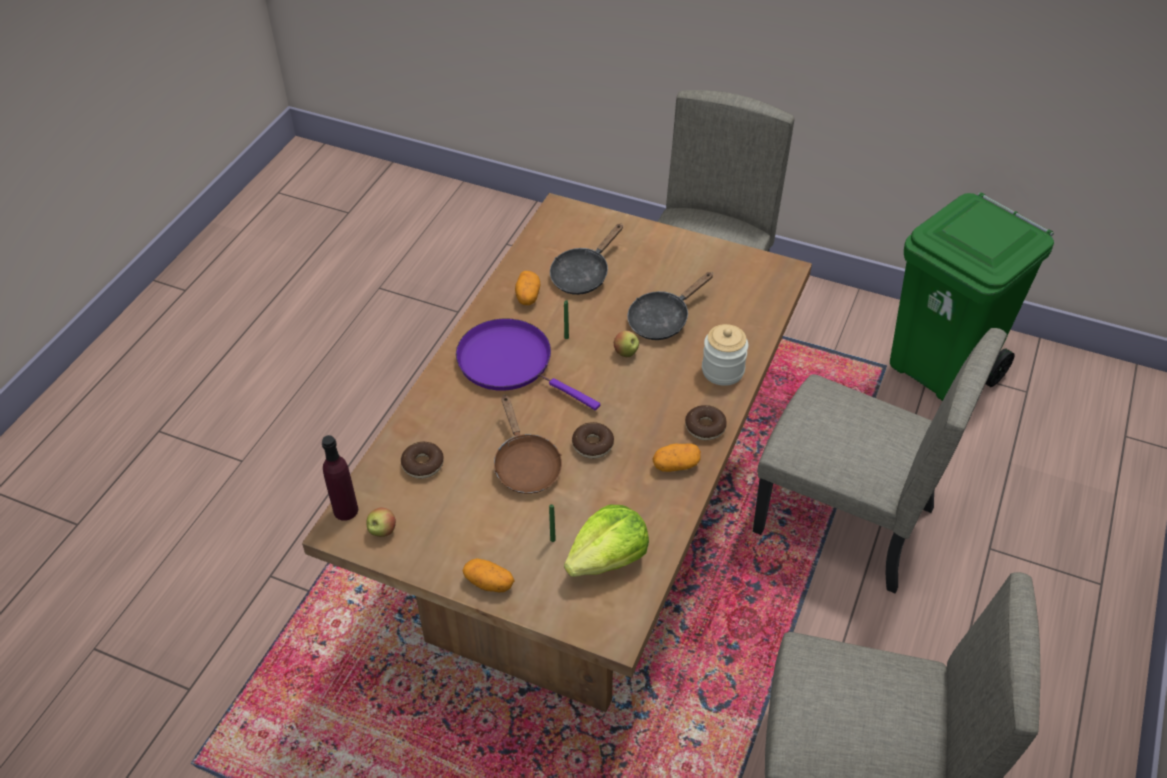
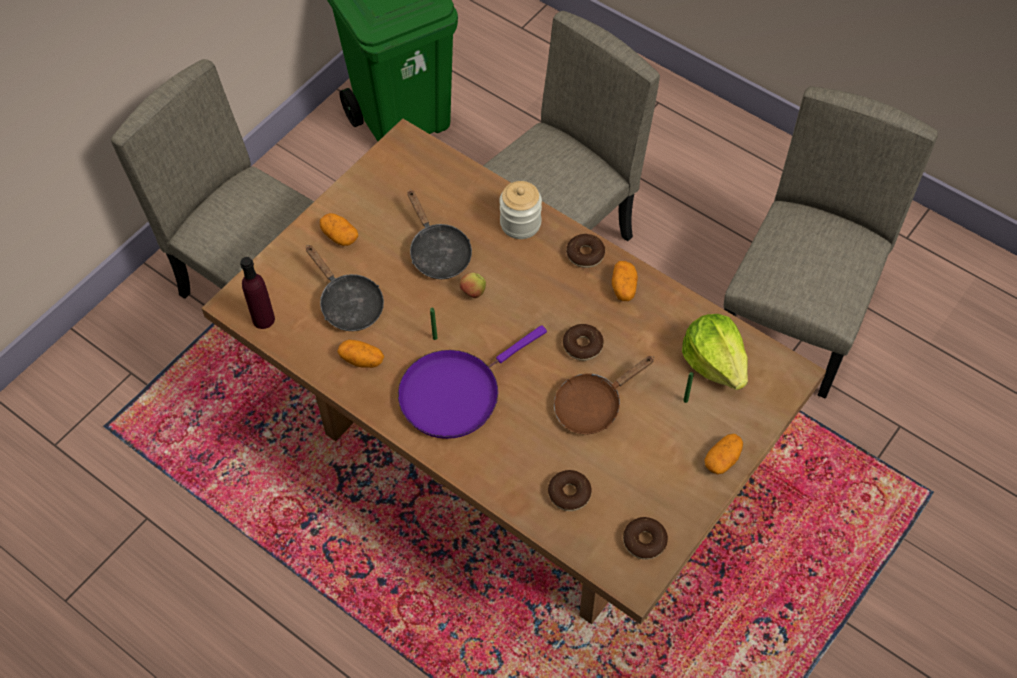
camera: 75 degrees left, 10 degrees up
(346, 510) = (611, 571): purple bottle -> purple bottle (263, 319)
(382, 531) = (644, 541): apple -> donut
(525, 465) = (593, 405): brown frying pan -> brown frying pan turned 150 degrees clockwise
(654, 253) = (339, 236): none -> potato

